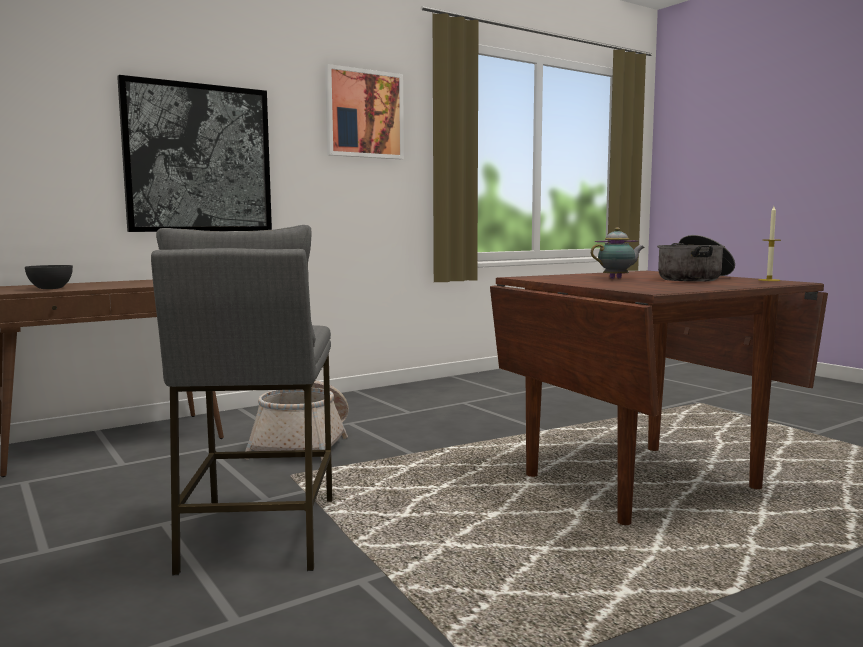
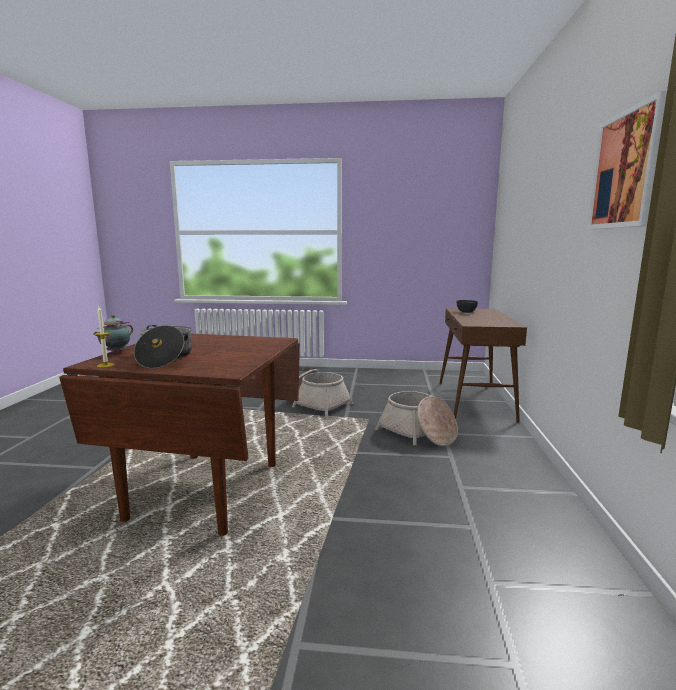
camera: 130 degrees right, 5 degrees up
(198, 158) = (544, 240): picture -> none
(258, 534) = (316, 404): grey stool -> basket
(617, 278) = (219, 348): teapot -> teapot (115, 353)

